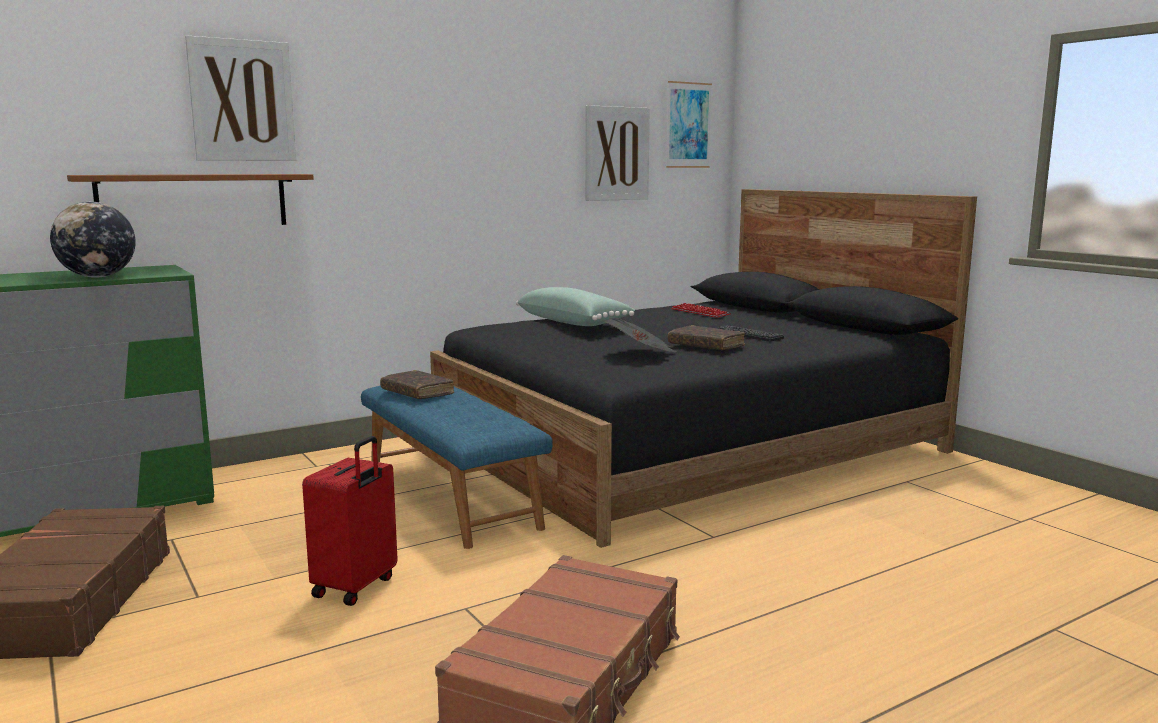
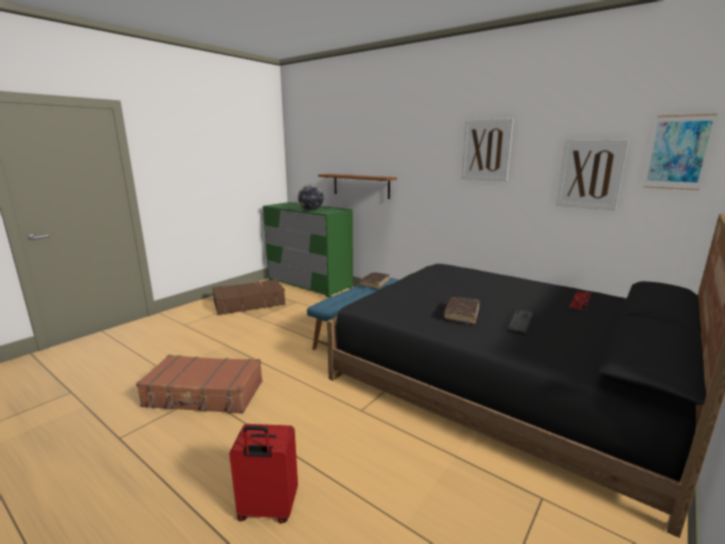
camera: 70 degrees right, 5 degrees up
(242, 101) = (378, 145): picture -> picture (486, 150)
(356, 587) = (270, 338): red suitcase -> red suitcase (267, 509)
(574, 323) = (473, 277): green pillow -> none
(641, 354) = (417, 302): newspaper -> none

